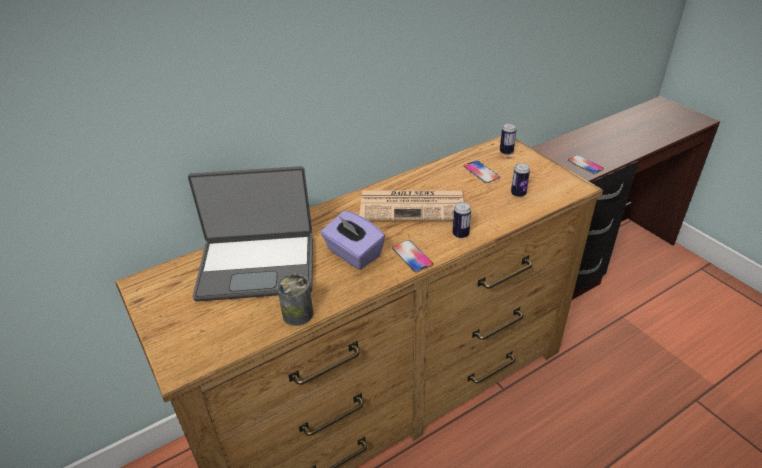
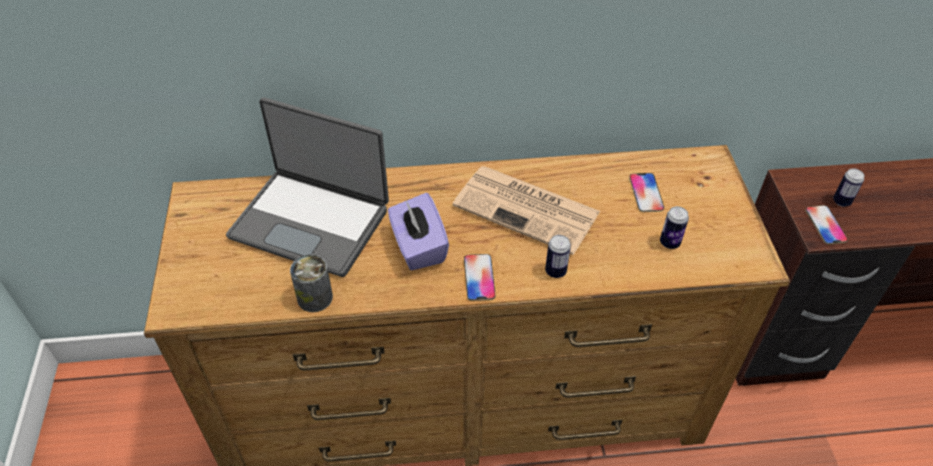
camera: 25 degrees right, 10 degrees up
(506, 152) = (702, 174): can -> can (841, 201)

